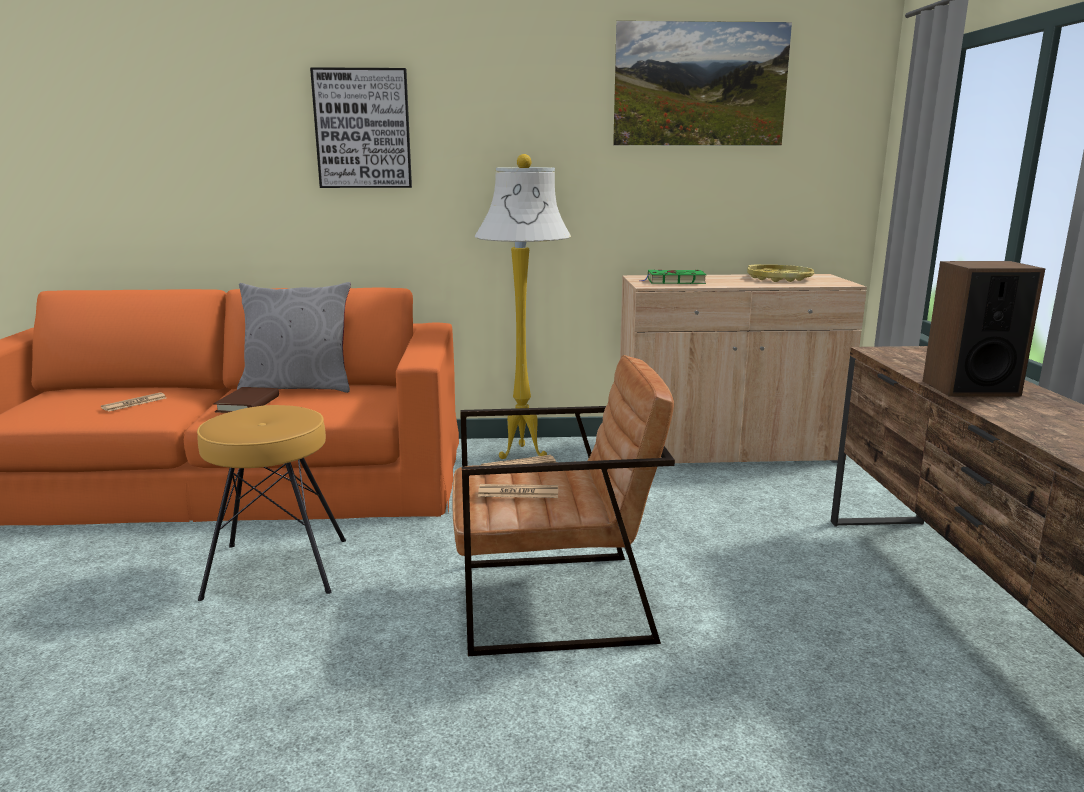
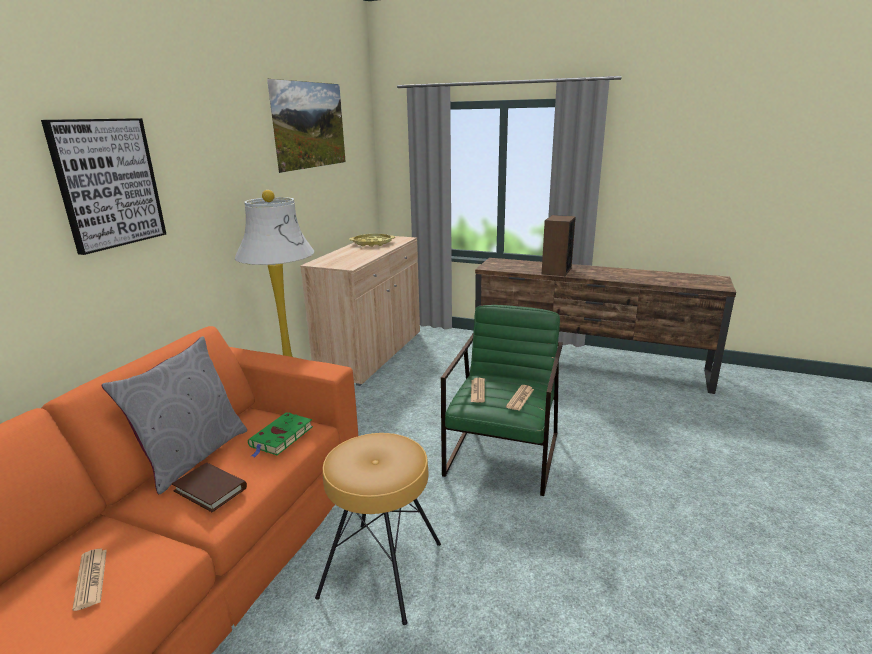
camera: 65 degrees left, 5 degrees up
(554, 602) = (503, 454): brown armchair -> green armchair
(674, 281) = (345, 260): green book -> green book (280, 438)

